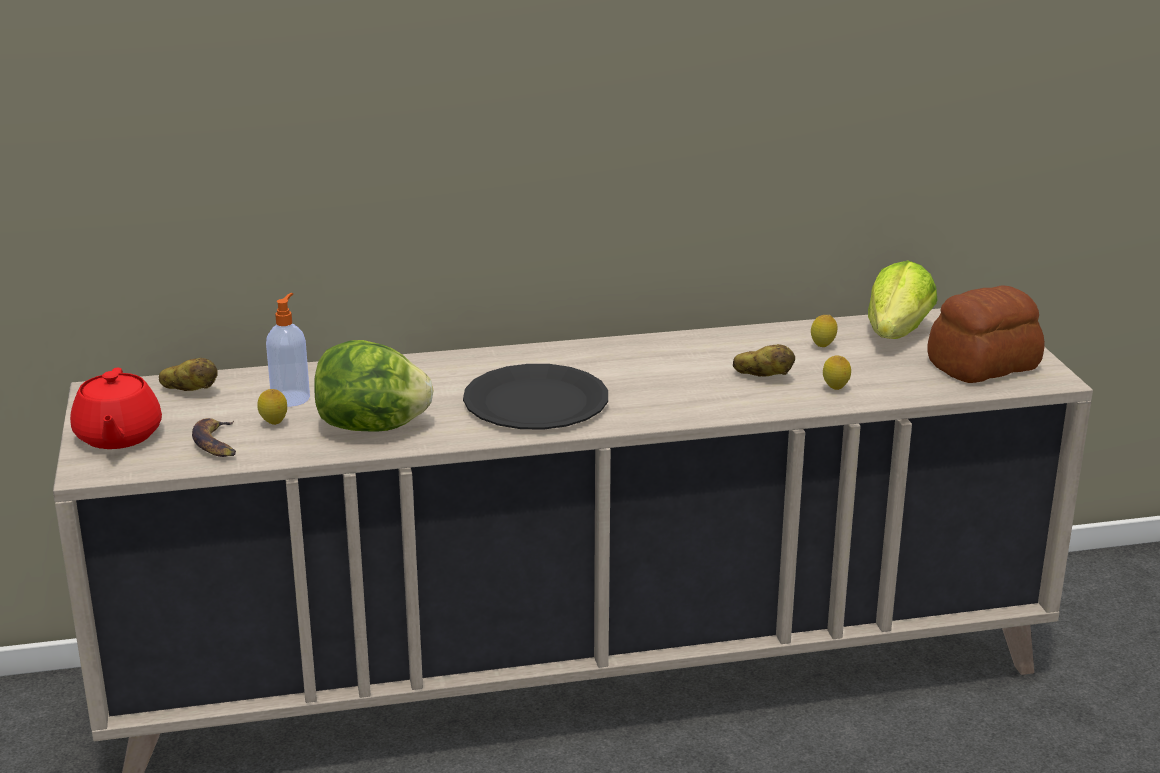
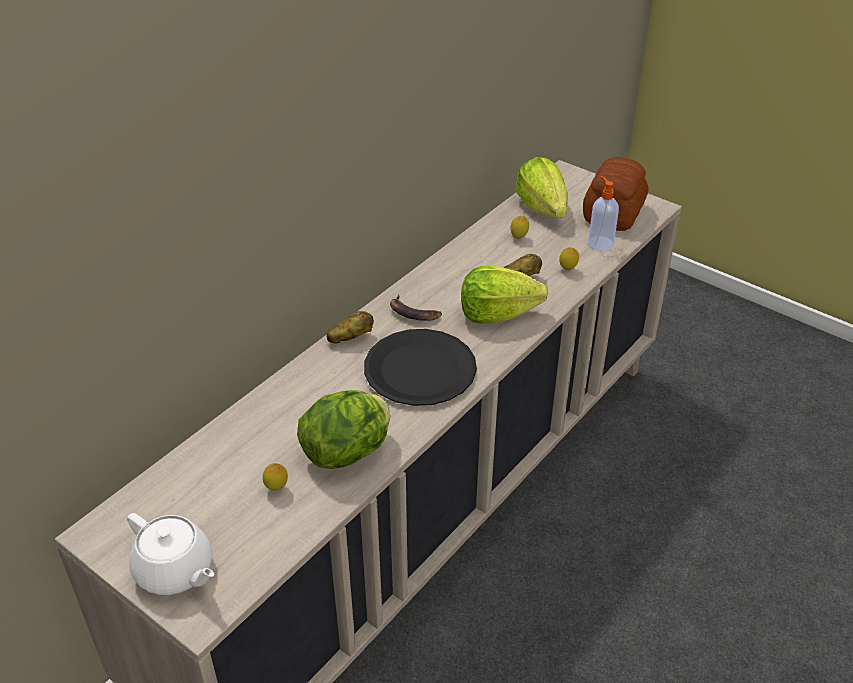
camera: 40 degrees left, 15 degrees up
(118, 437) = (175, 571): red teapot -> white teapot
(190, 391) = (169, 492): potato -> potato (350, 338)
(217, 443) = (261, 531): banana -> banana (414, 313)
(291, 398) = (254, 456): soap dispenser -> soap dispenser (600, 243)
(689, 393) = (497, 314): none -> lettuce

